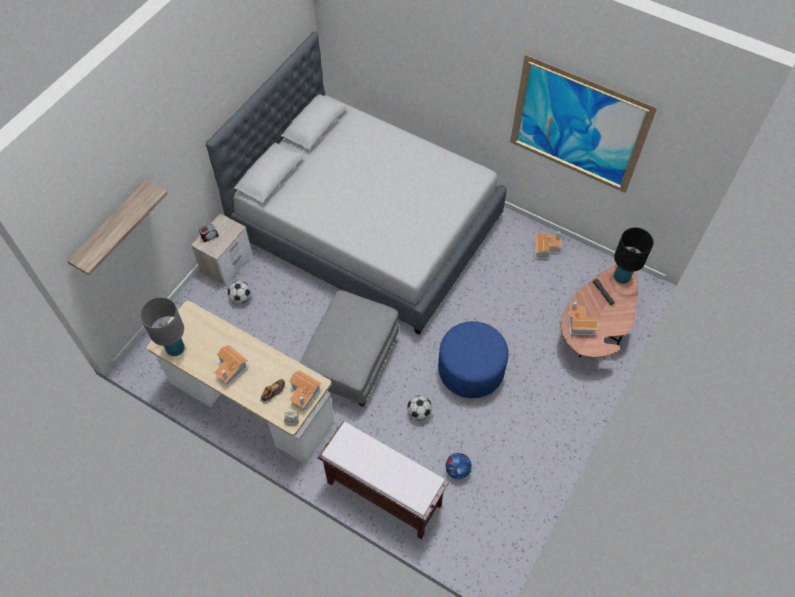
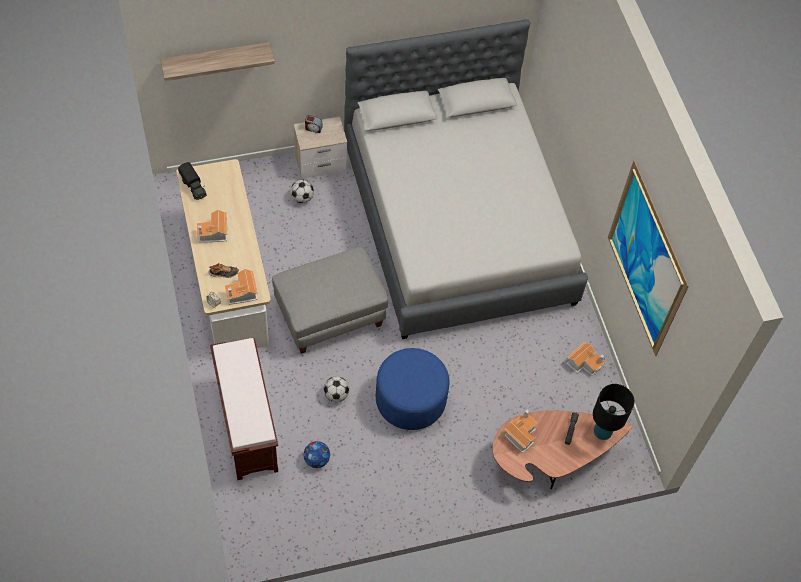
camera: 40 degrees right, 0 degrees up
(175, 348) = (193, 187): grey table lamp -> toy truck

